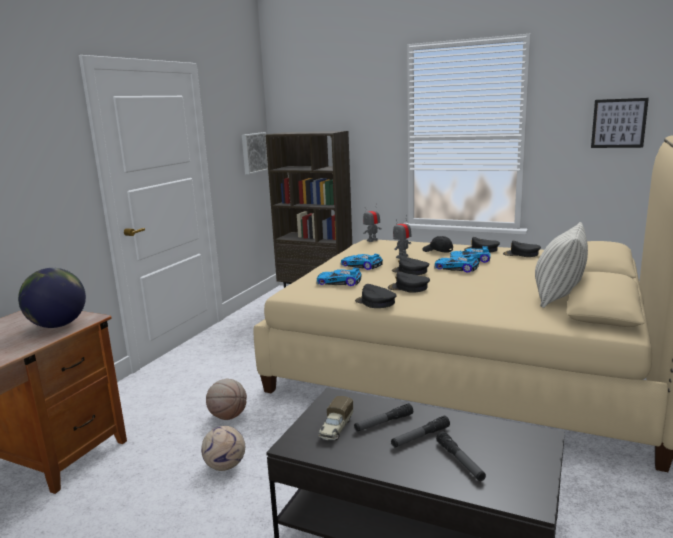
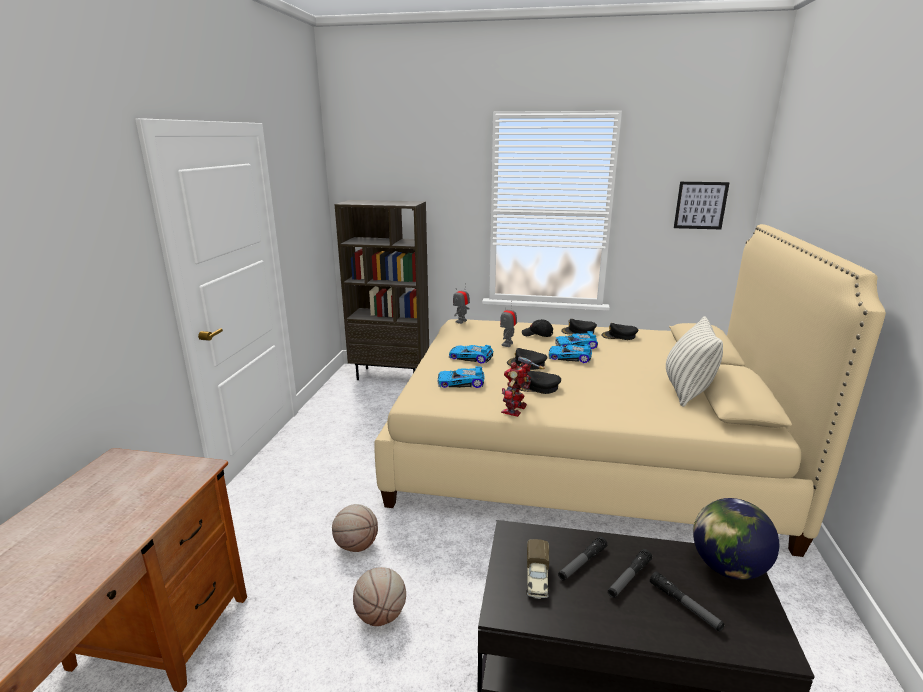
camera: 15 degrees left, 5 degrees up
(58, 325) = (162, 484): globe -> globe (727, 567)
(226, 466) = (381, 615): football -> basketball
(253, 153) = (318, 223): picture -> none
(375, 302) = (516, 410): black cap -> toy robot

